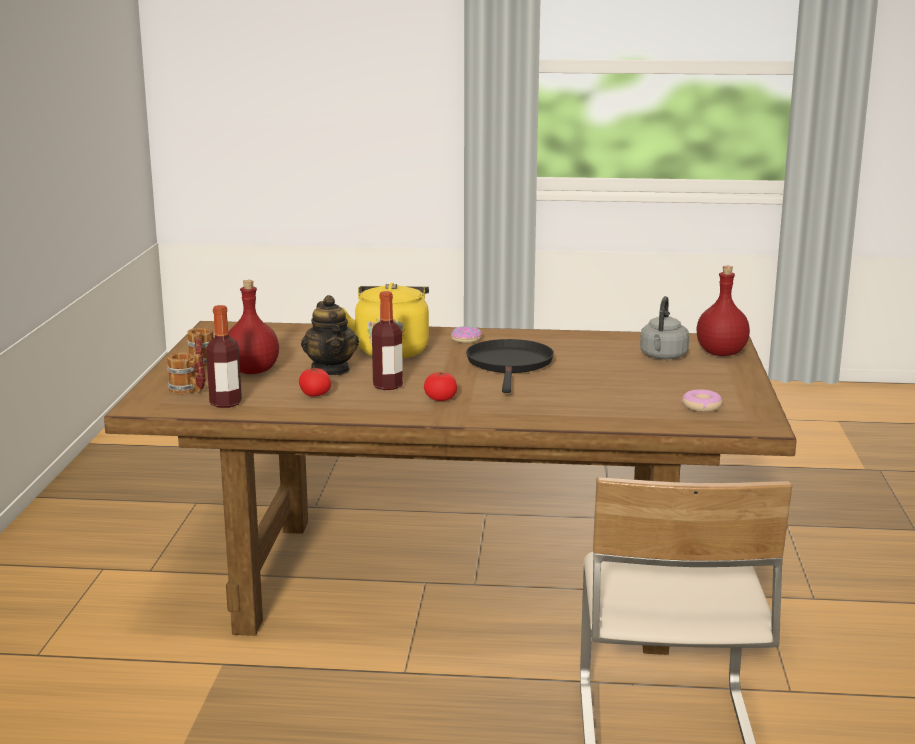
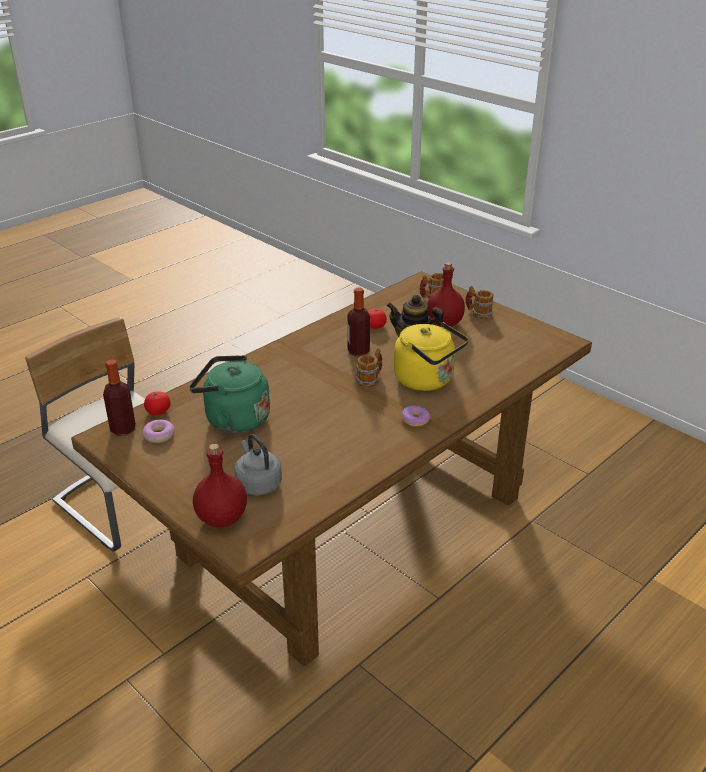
camera: 130 degrees right, 15 degrees up
(225, 403) = (396, 300): bottle -> bottle (123, 429)
(433, 367) = (370, 379): none -> mug
(440, 399) = (312, 357): tomato -> tomato (158, 411)
(510, 364) = (336, 409): black frying pan -> none
(613, 391) = (233, 419): none -> green kettle

